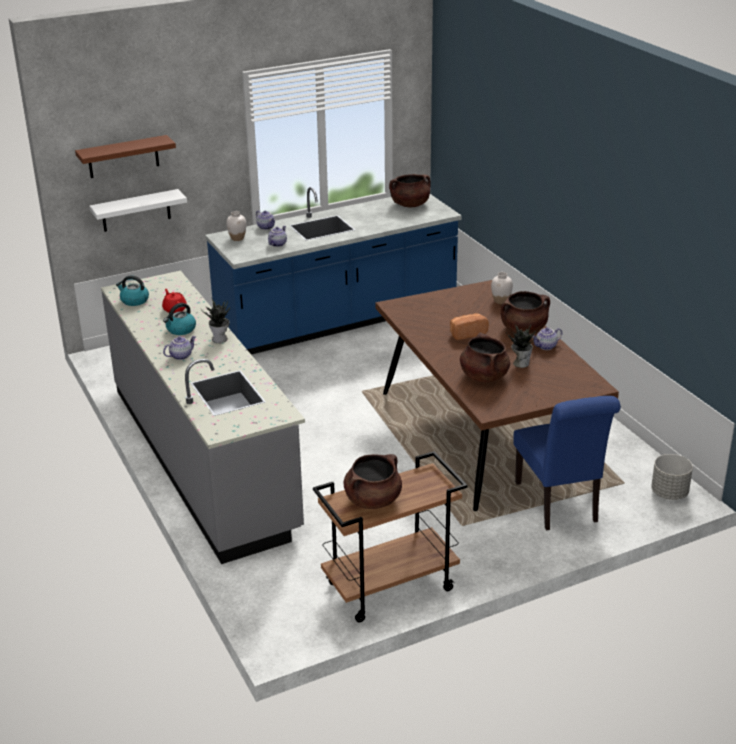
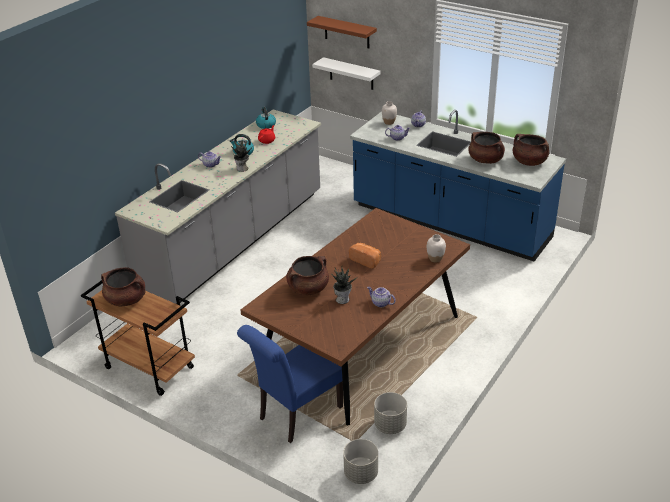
camera: 60 degrees right, 5 degrees up
(523, 329) = (399, 283): brown cooking pot -> brown cooking pot (485, 160)
(616, 456) = (390, 425): none -> grey planter

